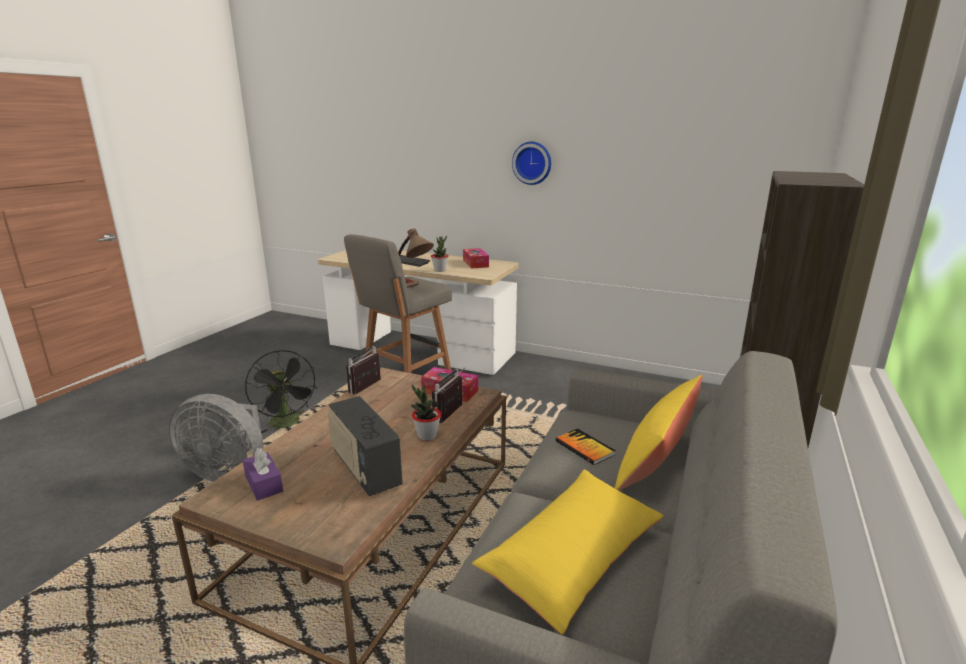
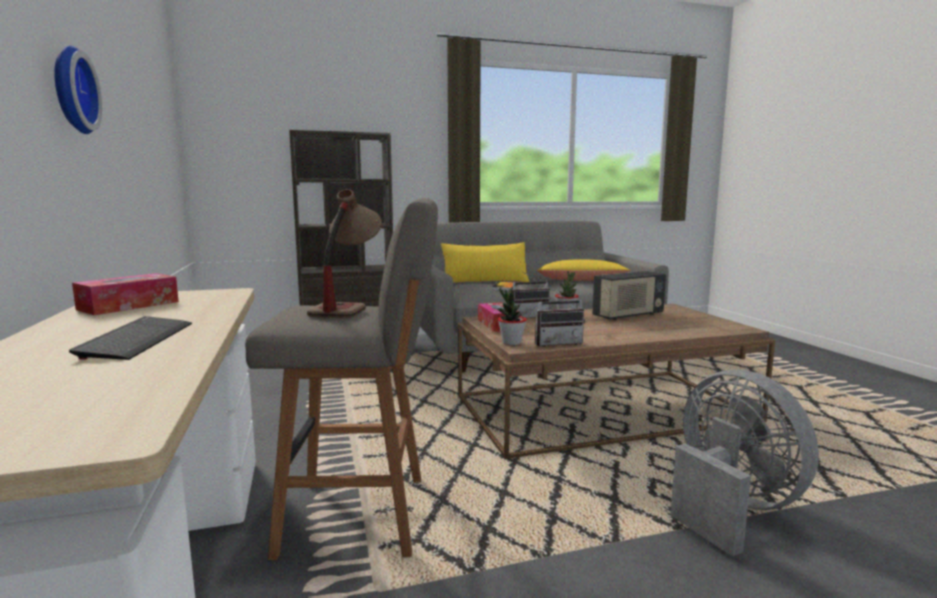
camera: 130 degrees left, 10 degrees down
(264, 484) = (703, 325): purple tissue box -> none
(288, 424) = (609, 545): black fan -> none
(365, 469) = (628, 315): radio -> radio turned 45 degrees clockwise
(440, 270) = (215, 310): potted plant -> potted plant (511, 343)

